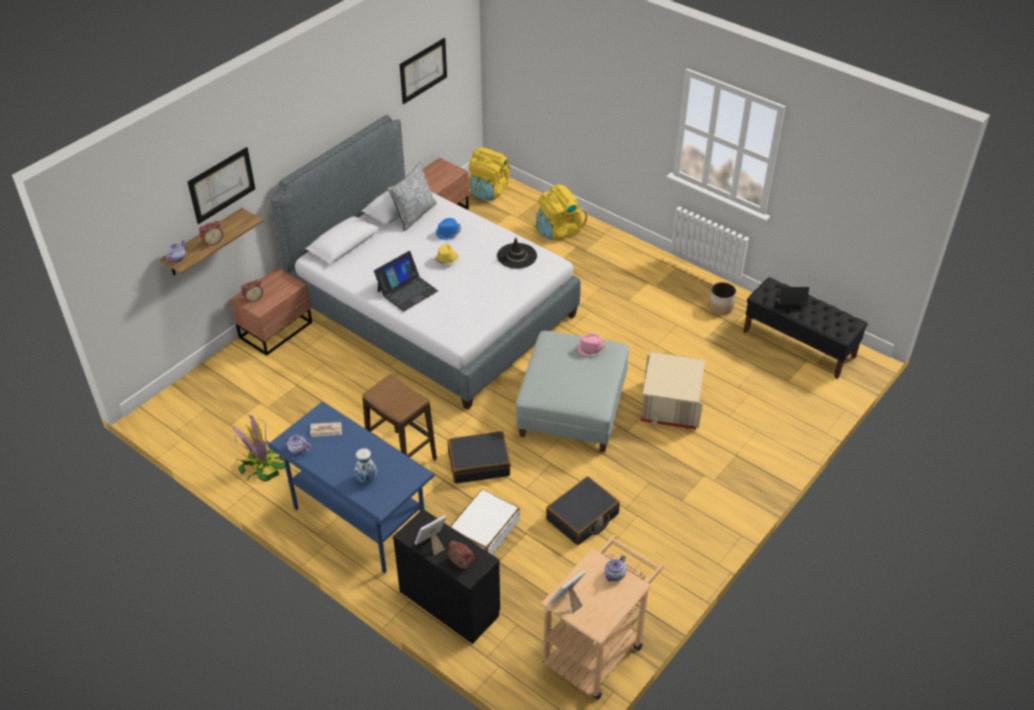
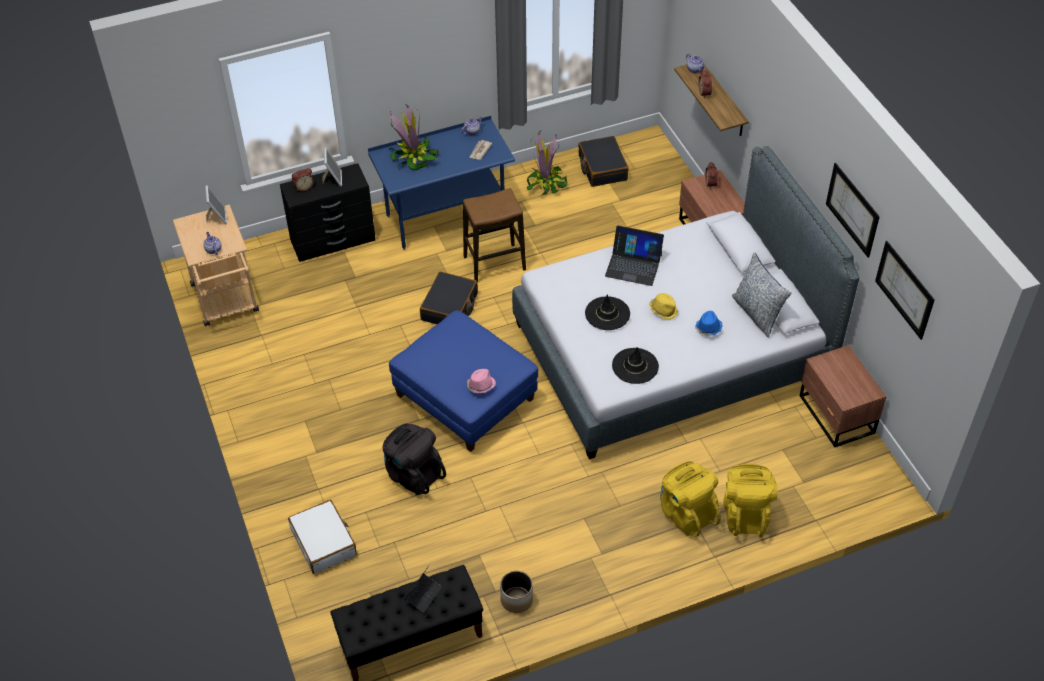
camera: 120 degrees right, 5 degrees up
(222, 185) = (744, 81): picture -> picture (852, 209)
(366, 479) = (412, 157): vase -> potted plant
(407, 291) = (633, 265): laptop -> laptop turned 60 degrees counterclockwise
(474, 286) = (607, 313): none -> black hat
(484, 530) = (380, 283): white suitcase -> white suitcase (324, 542)
(488, 191) = (862, 481): yellow backpack -> yellow backpack (686, 512)
(572, 408) = (464, 397): grey ottoman -> blue ottoman
(582, 517) = (342, 347): black suitcase -> black suitcase (602, 168)
(671, 405) = (413, 474): beige storage box -> black backpack

